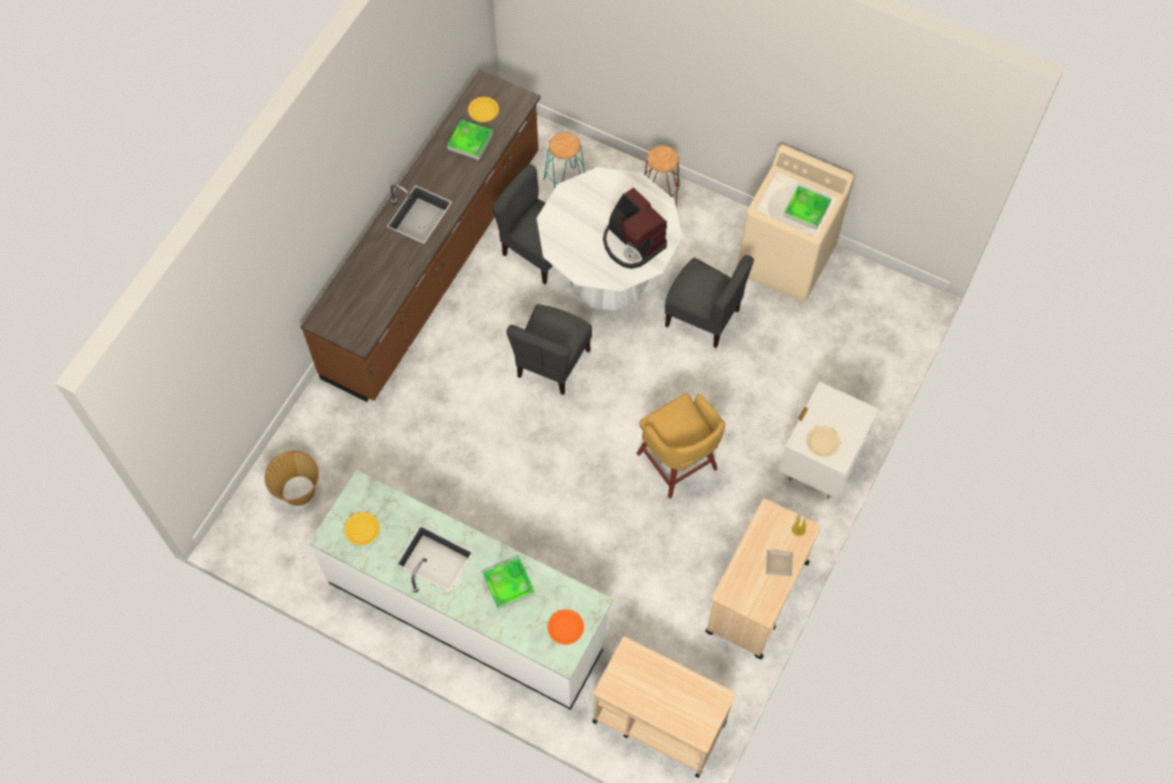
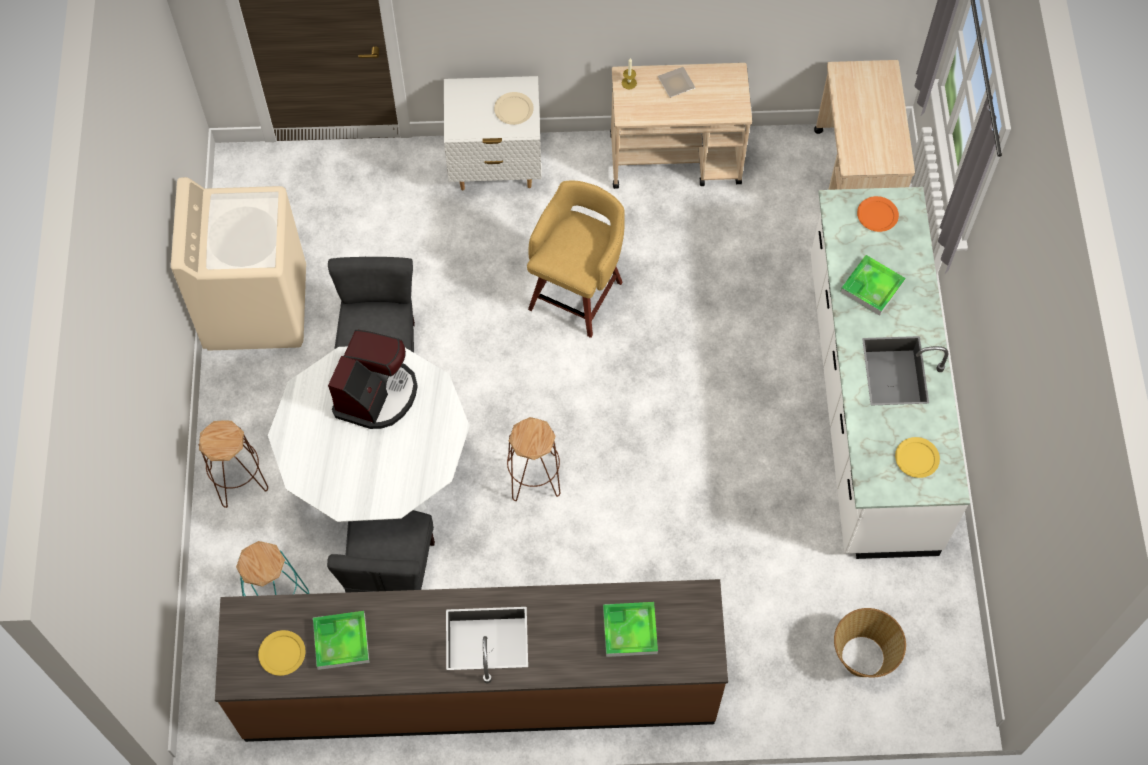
camera: 120 degrees left, 0 degrees up
(552, 363) = (534, 478): grey chair -> brown stool
(806, 209) = (245, 215): tray -> tray (630, 630)

